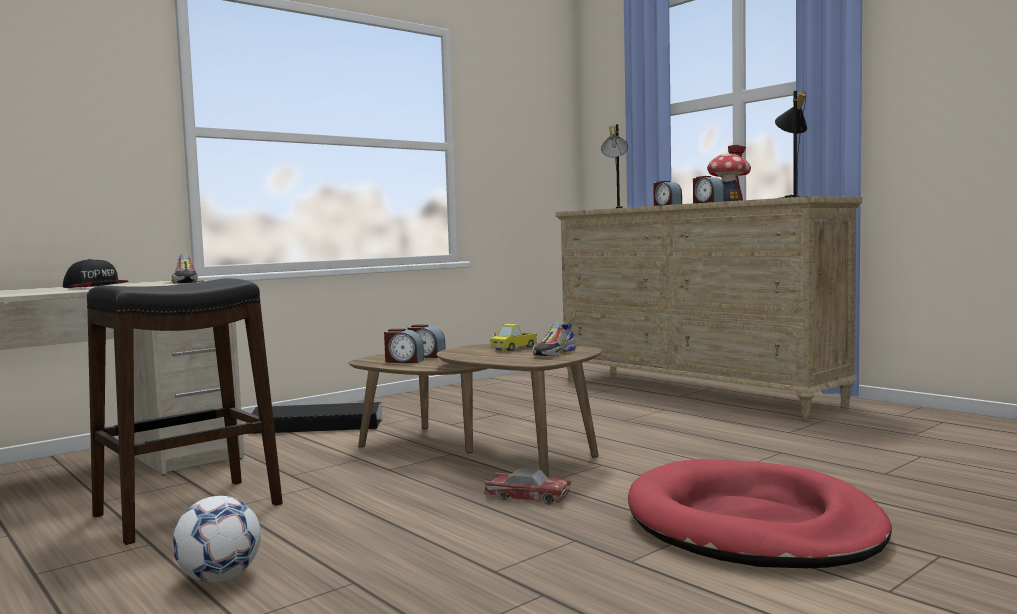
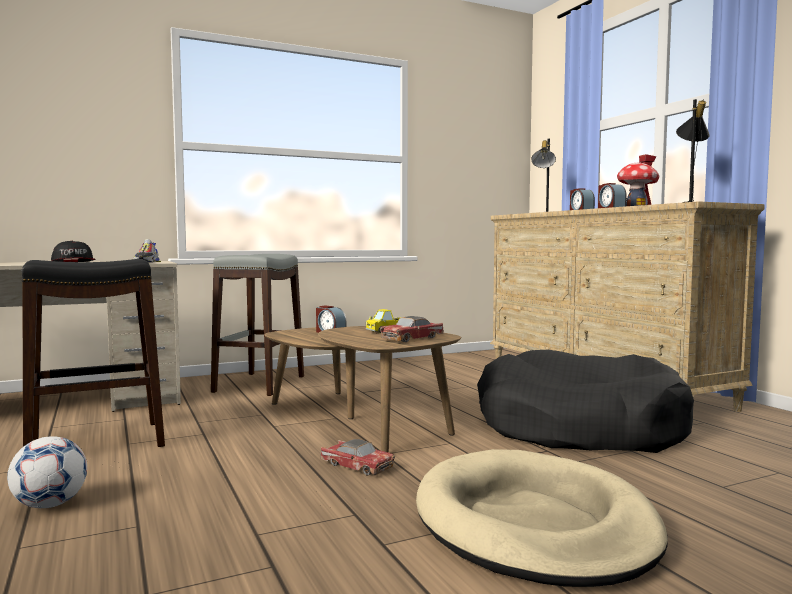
camera: 15 degrees right, 0 degrees up
(316, 427) = (260, 384): black storage box -> grey stool
(404, 361) = (305, 335): alarm clock -> none
(554, 353) = (412, 338): shoe -> toy car
(714, 437) = (578, 427): none -> black dog bed
(751, 525) = (533, 524): red dog bed -> beige dog bed

